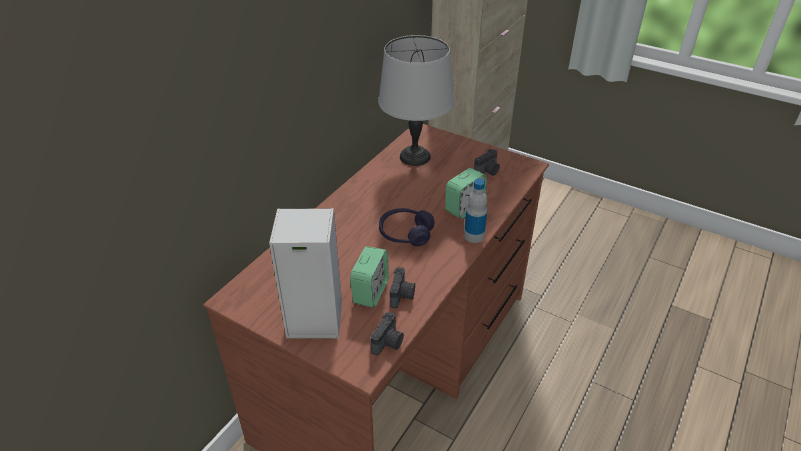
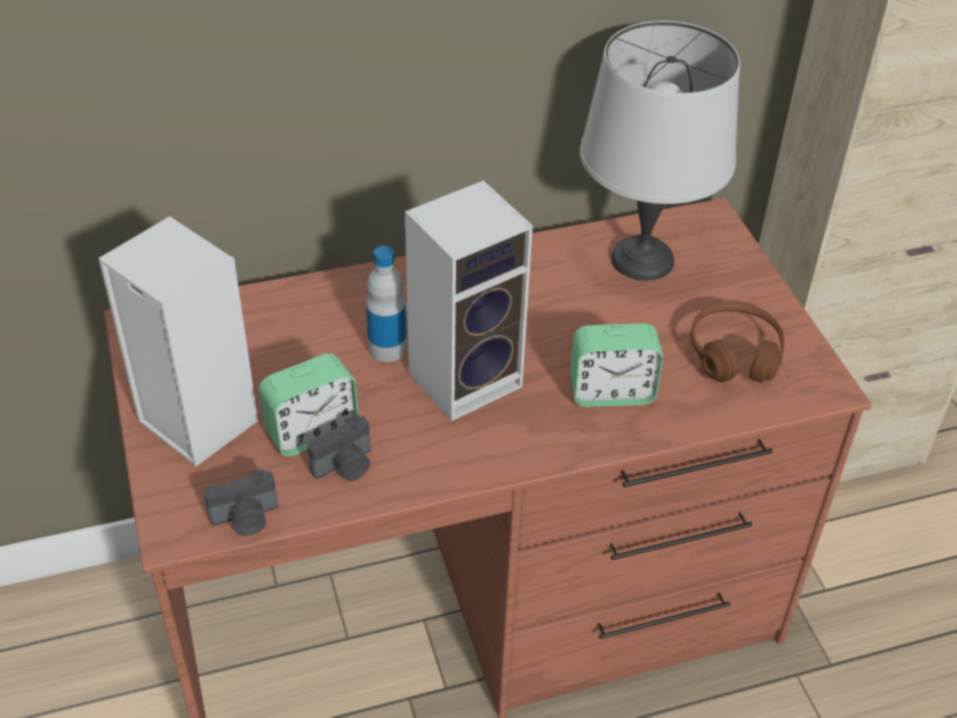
camera: 40 degrees right, 5 degrees up
(405, 234) = (467, 377): purple headphones -> speaker
(474, 236) = (566, 447): bottle -> bottle (387, 348)
(487, 171) = (734, 354): camera -> brown headphones

